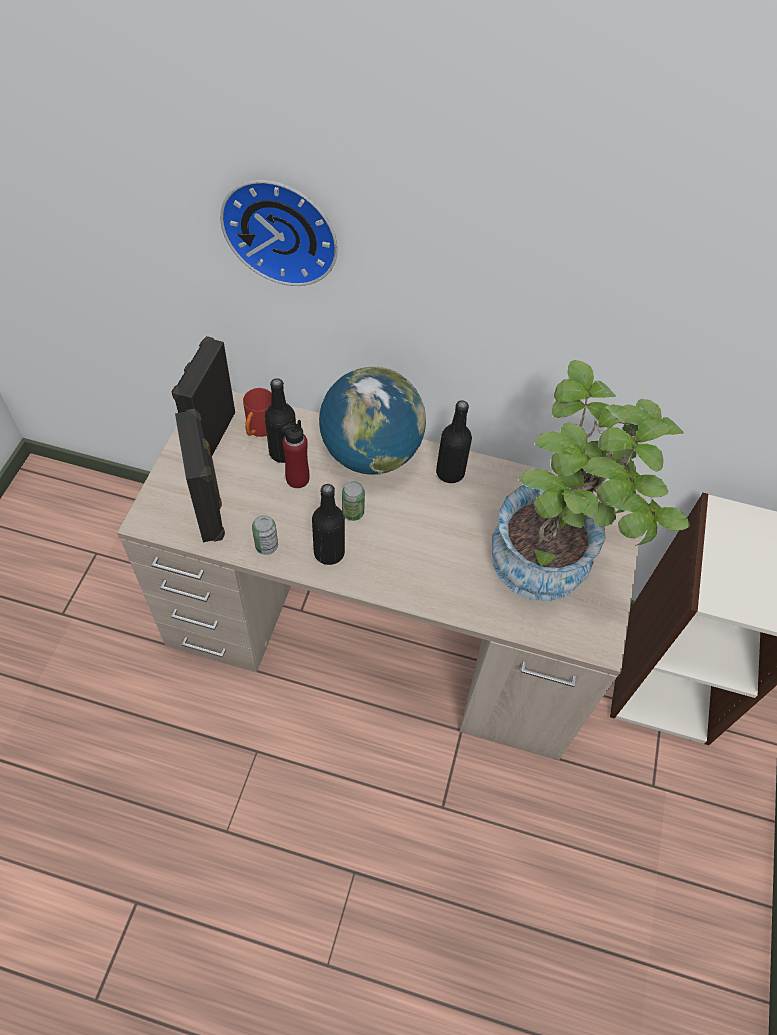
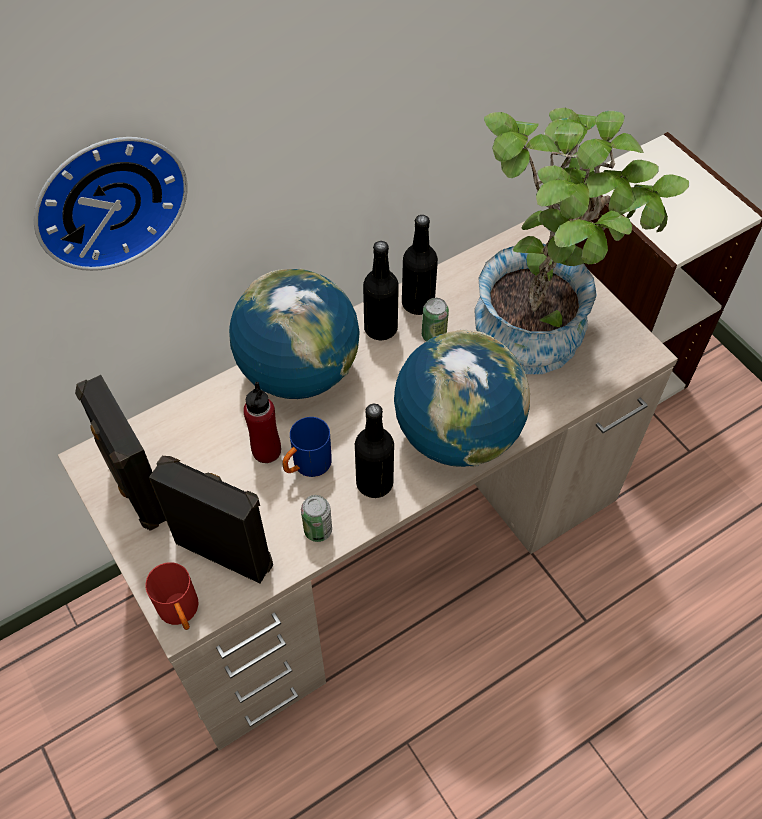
camera: 45 degrees left, 0 degrees up
(259, 430) = (175, 443): red mug -> red mug (181, 613)
(283, 452) = (224, 441): black bottle -> black bottle (418, 303)
(306, 507) = (307, 466): none -> blue mug
(353, 512) = (349, 433): can -> can (433, 335)
(411, 574) = (457, 435): none -> globe

